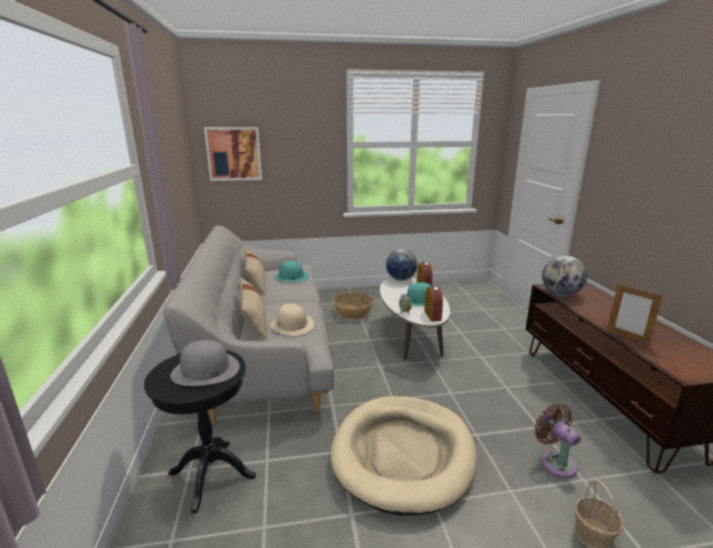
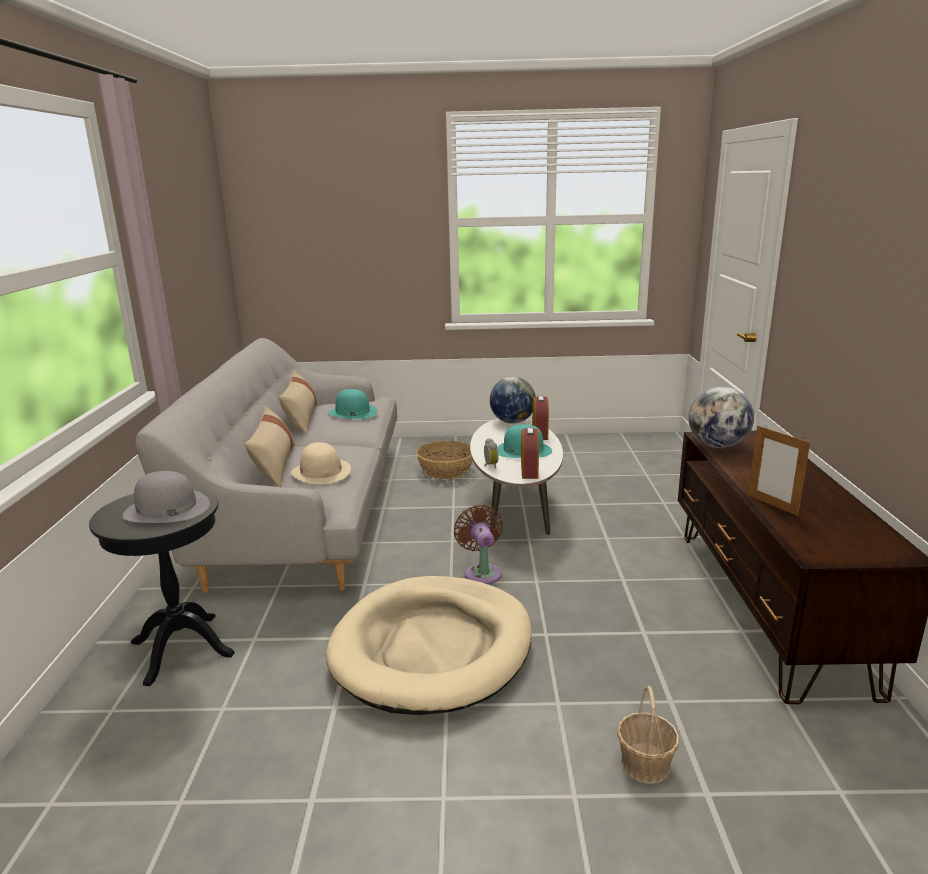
camera: 10 degrees right, 0 degrees up
(234, 154) = (287, 237): picture -> none
(555, 462) = (642, 676): brown fan -> brown fan (482, 572)

